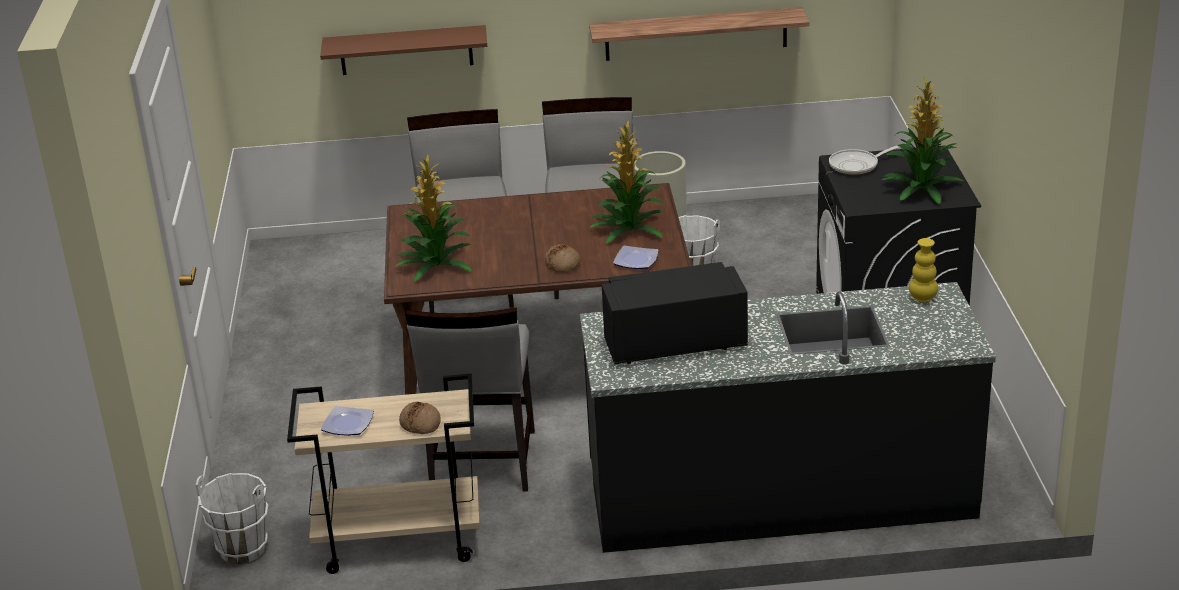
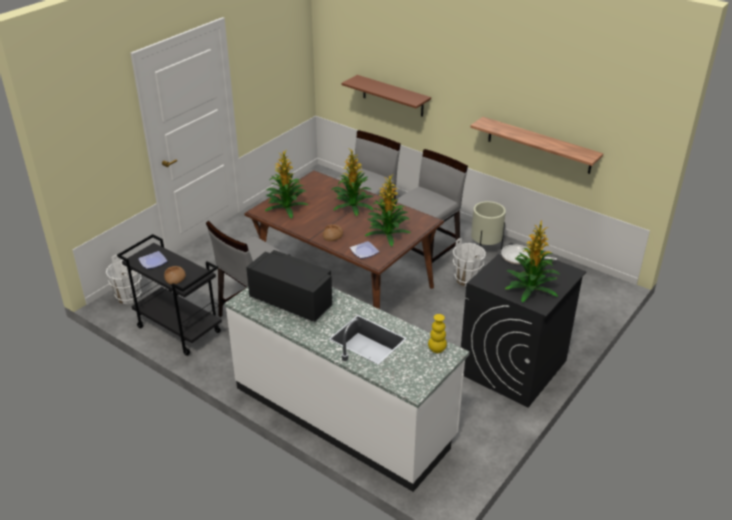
camera: 40 degrees right, 5 degrees up
(397, 542) = (178, 330): beige cart -> black cart
(525, 221) = (352, 206): none -> potted plant
(780, 494) = (344, 412): black counter -> white counter

